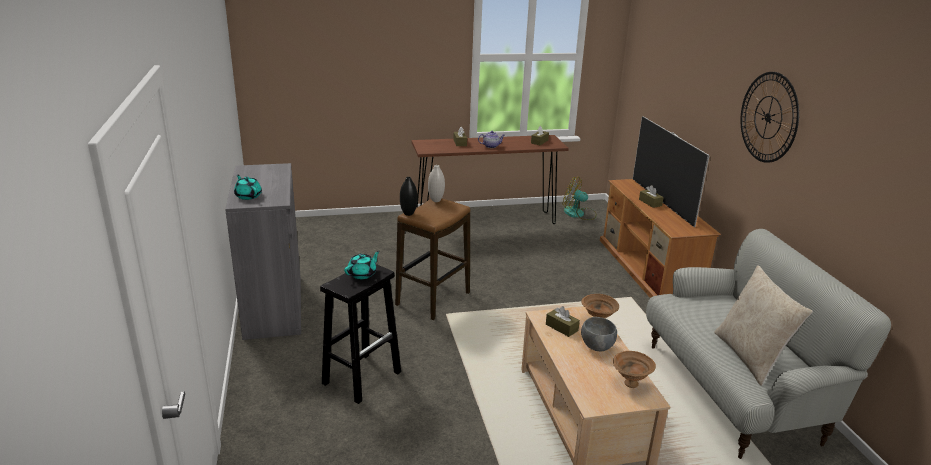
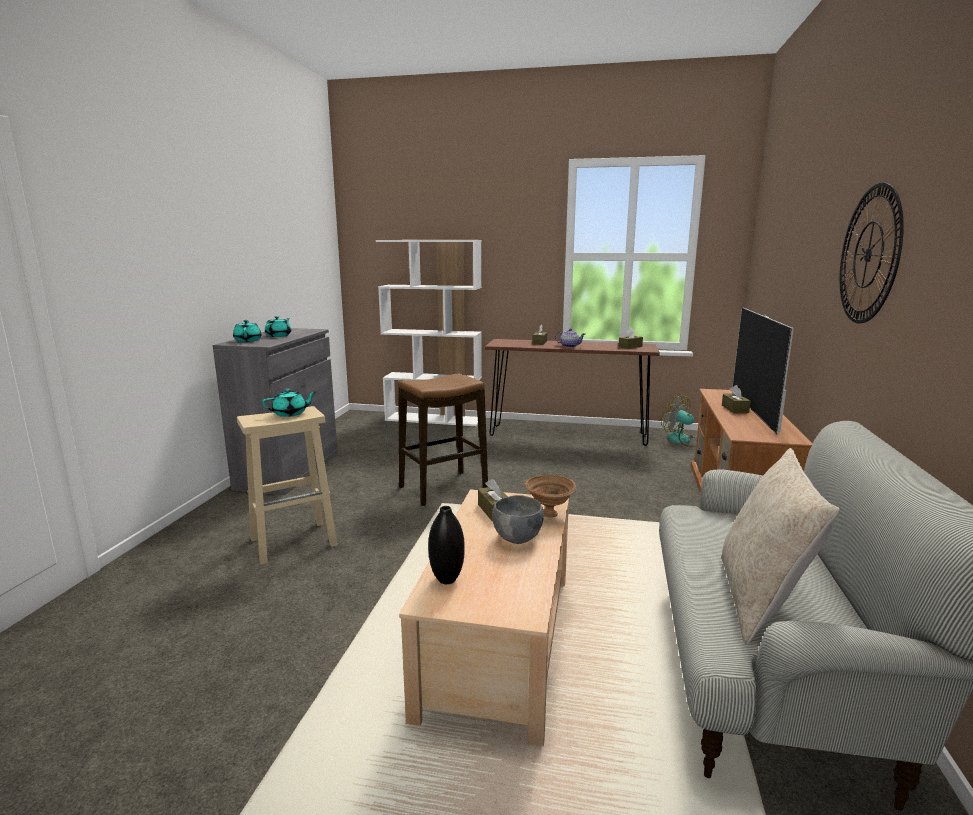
camera: 25 degrees right, 10 degrees down
(264, 183) = (279, 336): none -> turquoise teapot
(351, 220) = (434, 419): none -> white bookcase
(362, 377) = (295, 541): black stool -> beige stool
(408, 214) = (410, 380): black vase -> black vase (447, 579)
(436, 200) = (454, 375): white vase -> none
(630, 384) = (515, 590): brown bowl -> none

